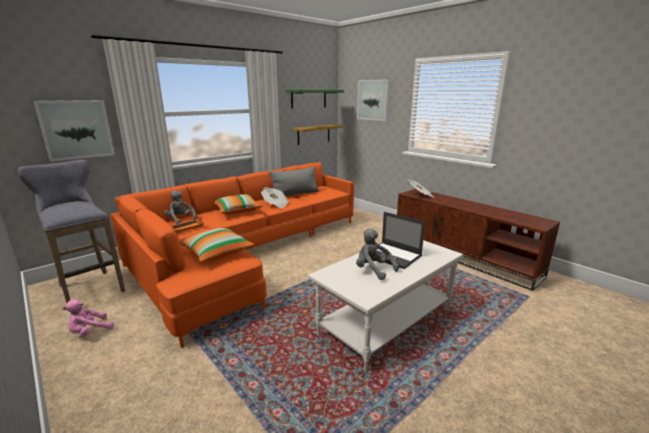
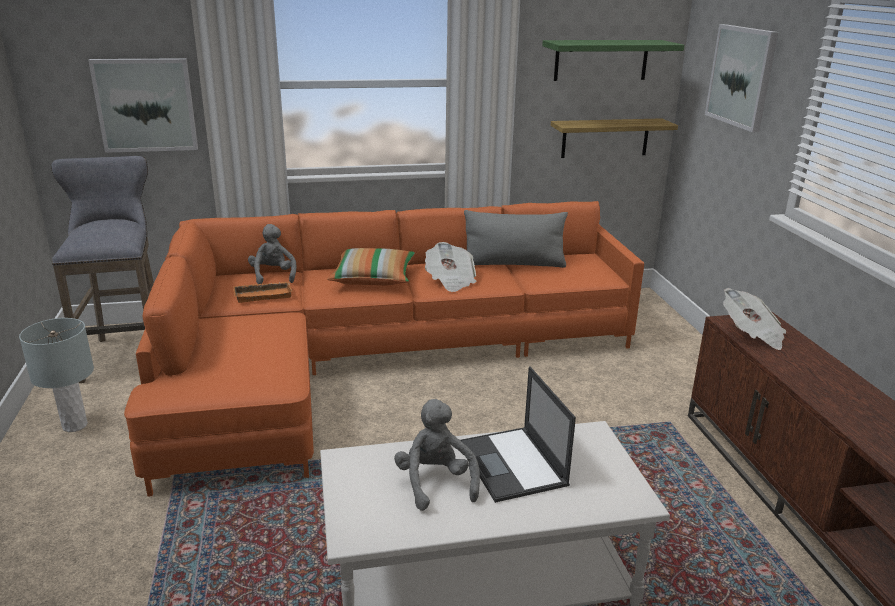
camera: 30 degrees right, 5 degrees up
(90, 332) = (74, 425): pink plush toy -> grey table lamp
(216, 252) = (253, 357): pillow -> none

